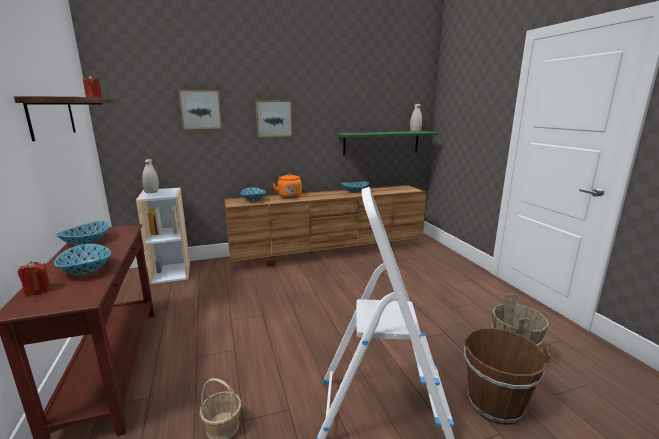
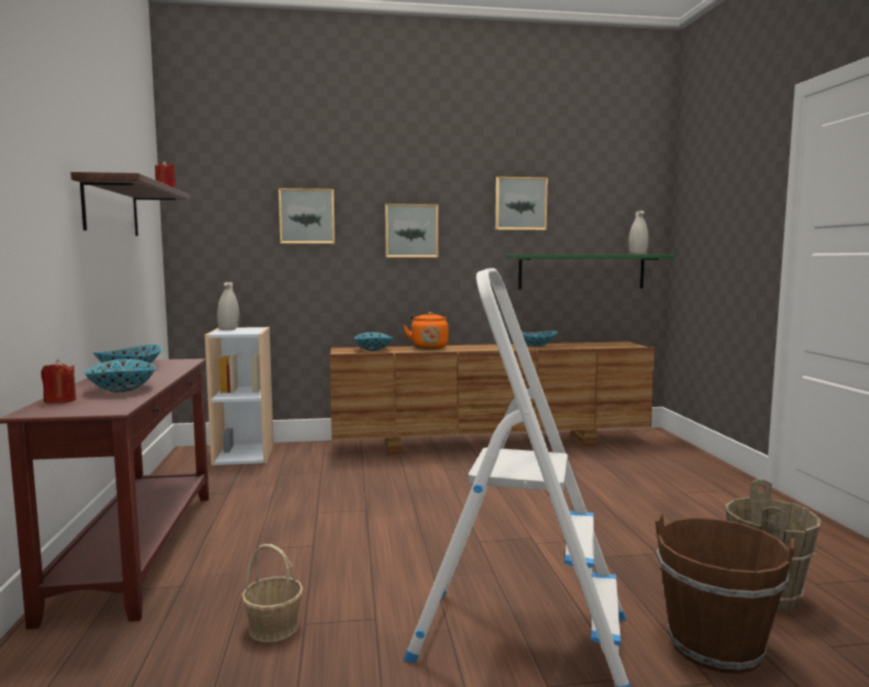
camera: 10 degrees right, 10 degrees down
(344, 99) = (520, 203): none -> picture

